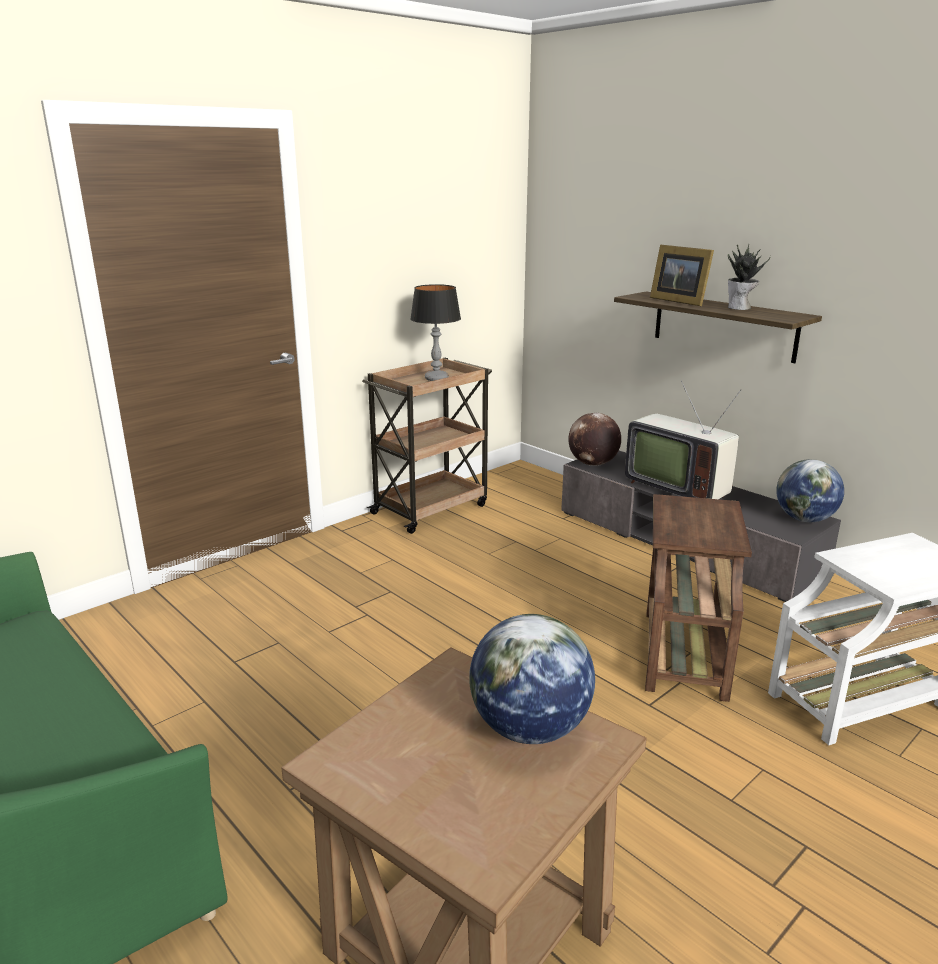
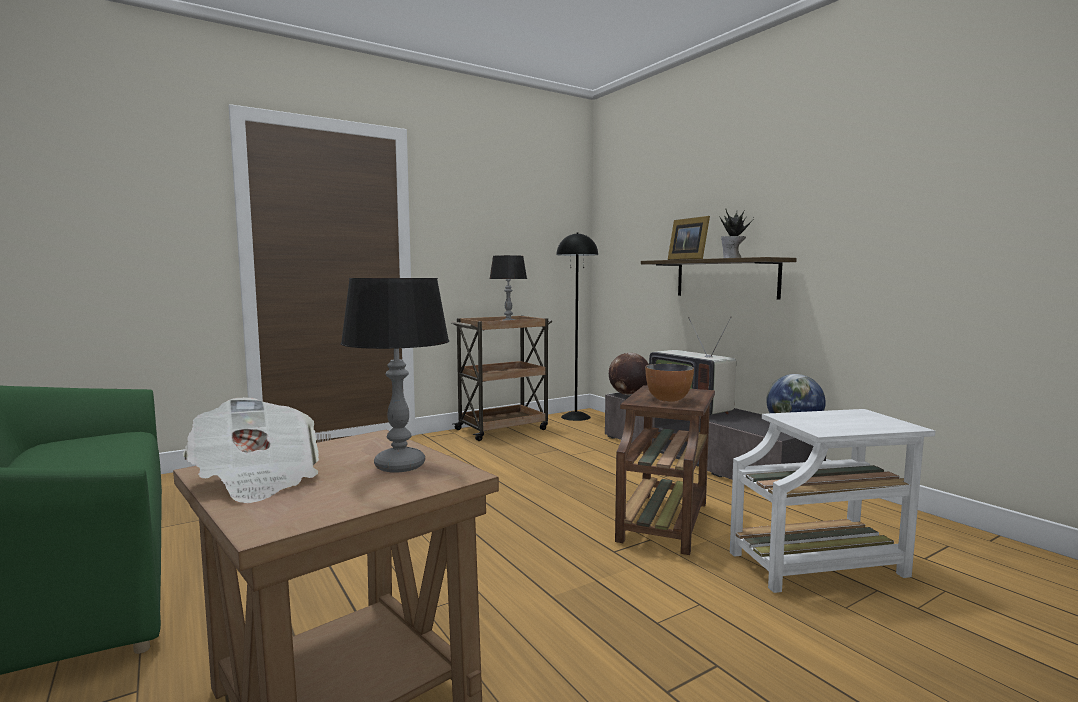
camera: 10 degrees right, 15 degrees down
(399, 777) = (257, 480): none -> newspaper
(510, 478) = (576, 417): none -> black floor lamp
(529, 728) = (399, 465): globe -> table lamp
(701, 529) = (668, 400): none -> bowl

